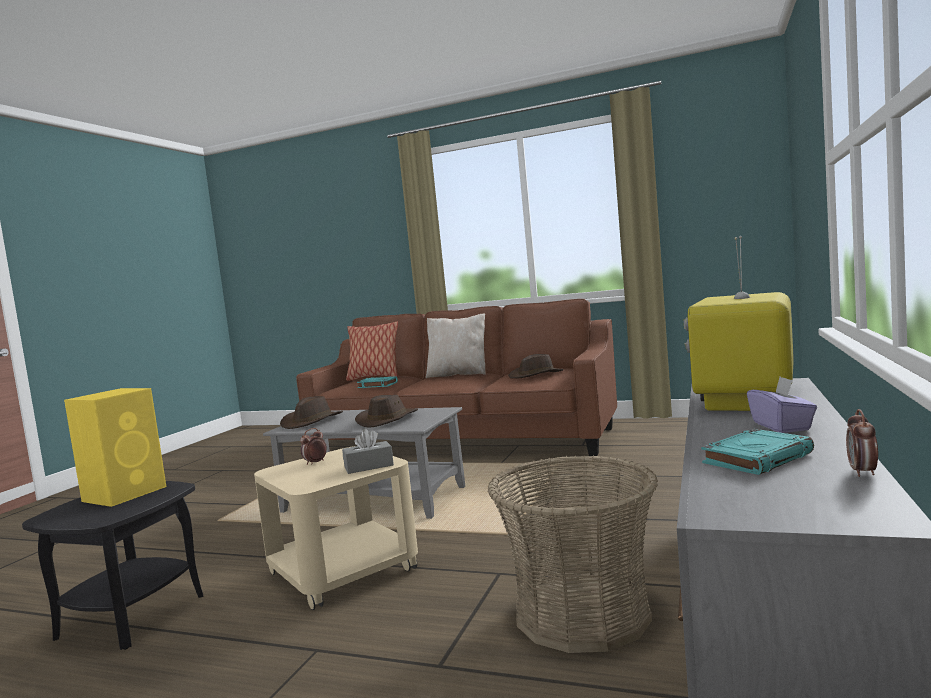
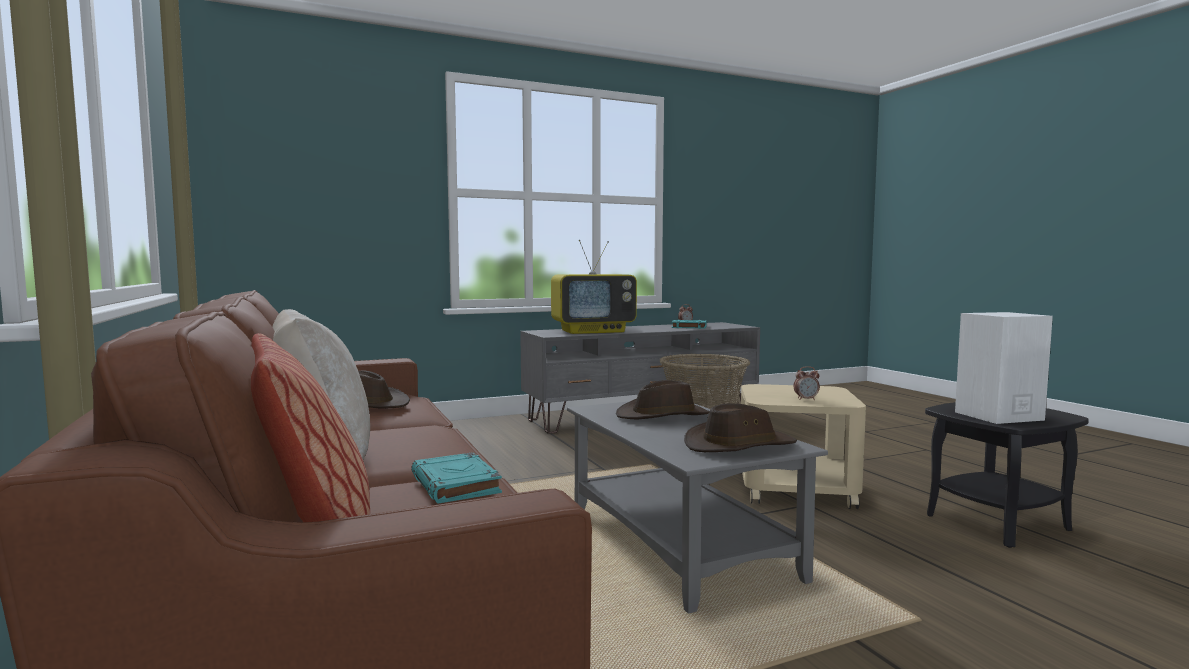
camera: 135 degrees left, 0 degrees up
(126, 493) = (997, 416): yellow speaker -> white speaker
(369, 466) = (772, 388): grey tissue box -> none
(782, 426) = (640, 328): purple tissue box -> none

